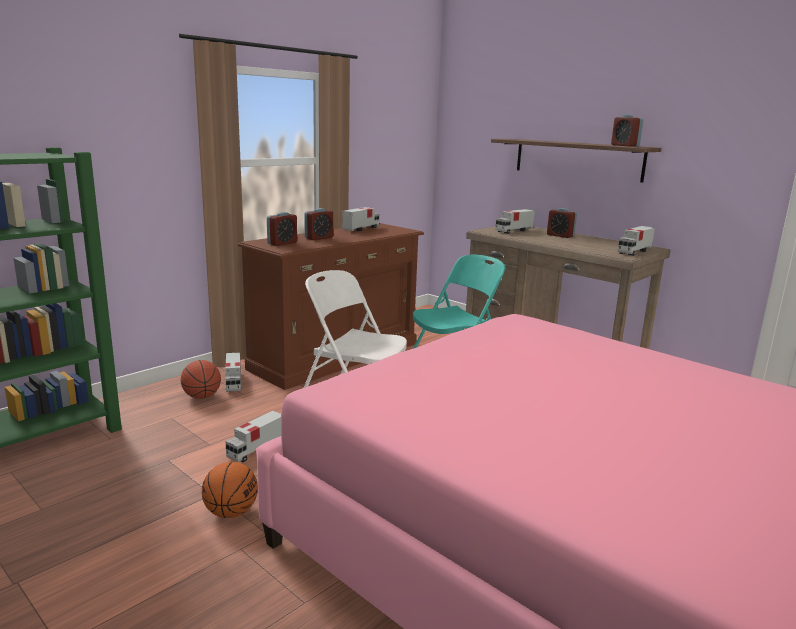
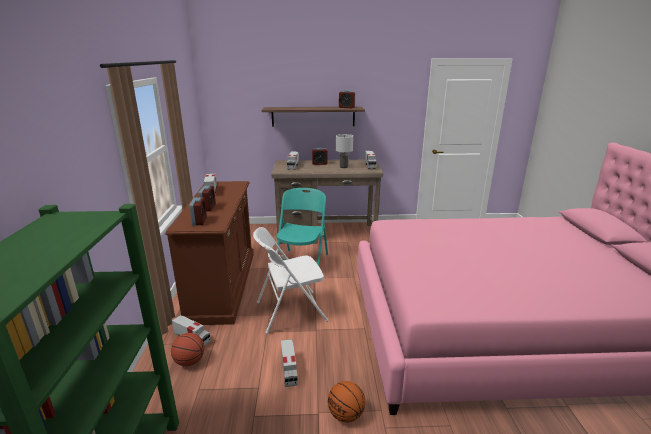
camera: 45 degrees left, 5 degrees up
(585, 244) = (343, 167): none -> white table lamp

